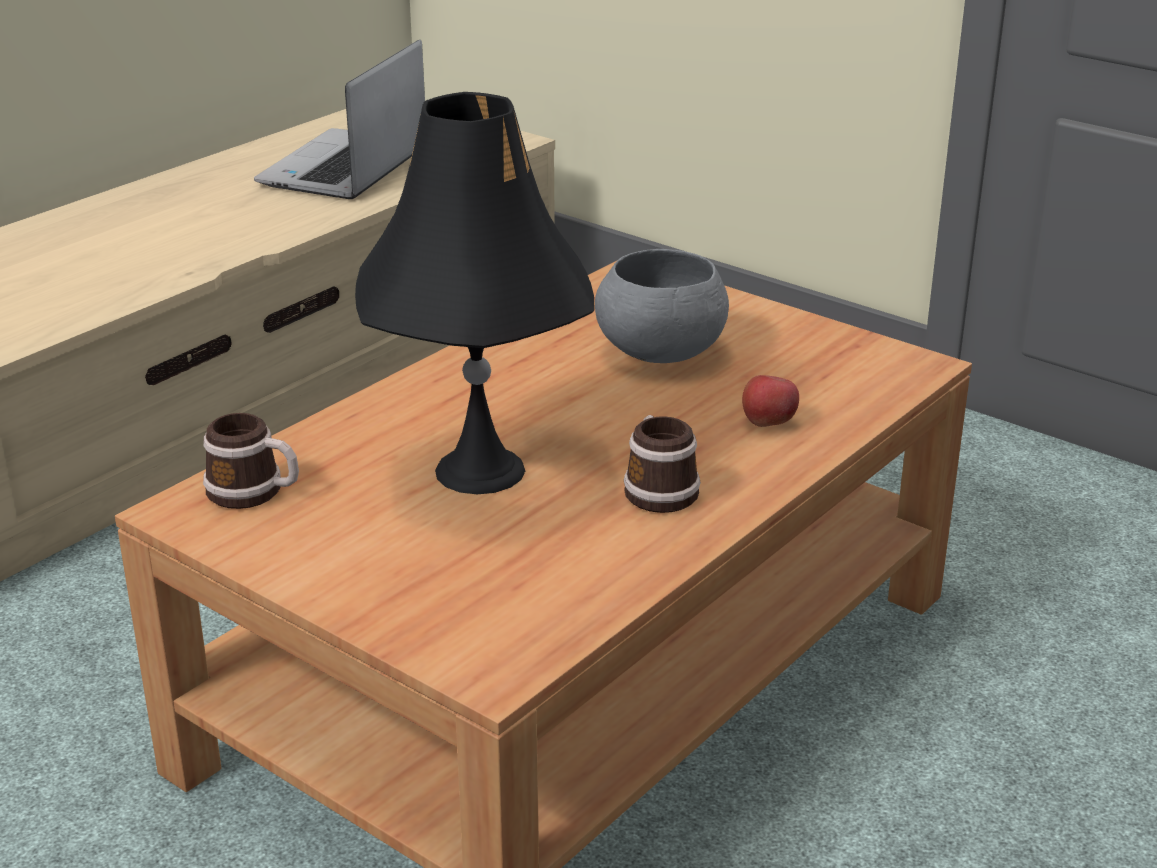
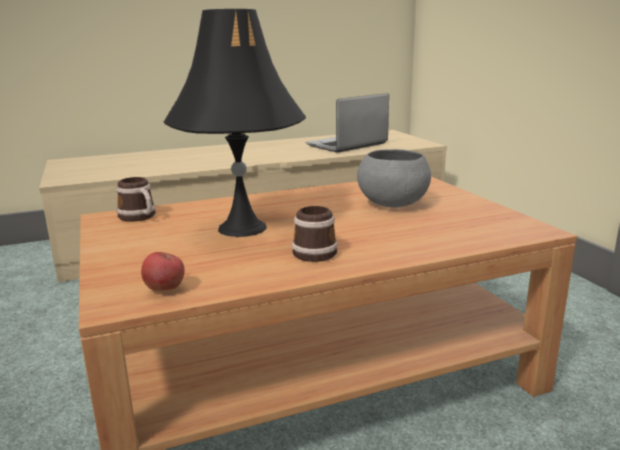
camera: 30 degrees right, 10 degrees down
(768, 423) = (414, 238): apple -> apple (165, 289)

